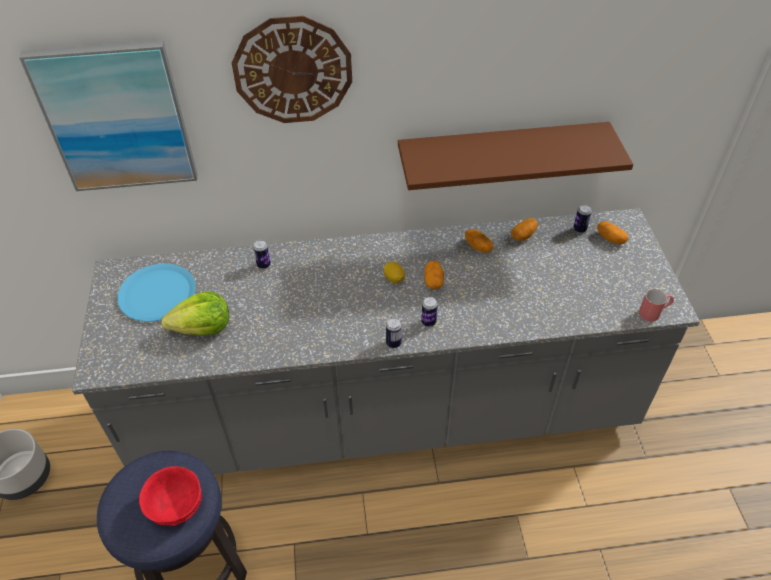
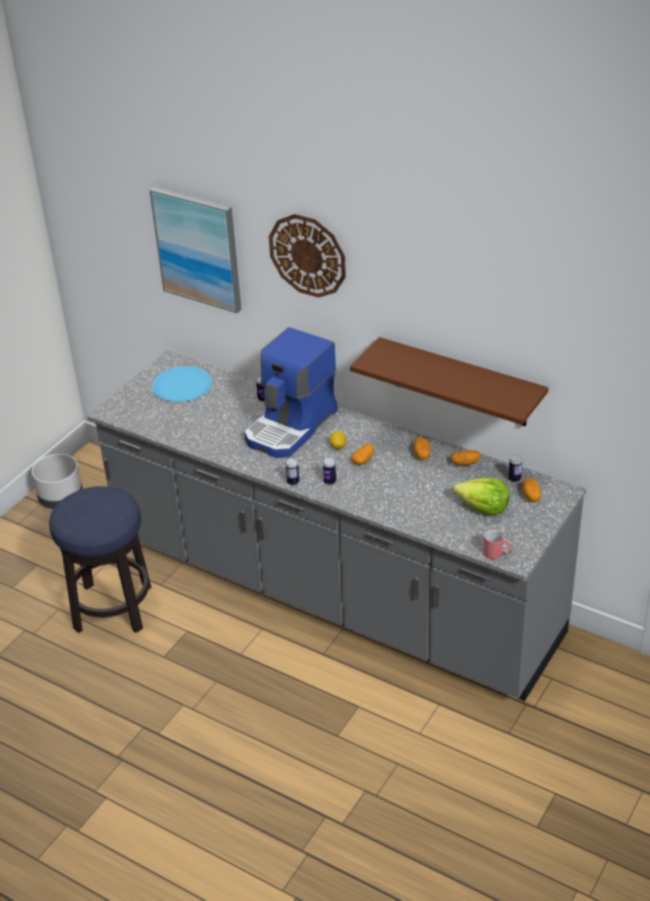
camera: 40 degrees right, 10 degrees down
(176, 505) = (101, 519): red bowl -> none
(203, 328) = (188, 417): lettuce -> lettuce (483, 508)
(326, 281) = (291, 427): none -> coffee machine

